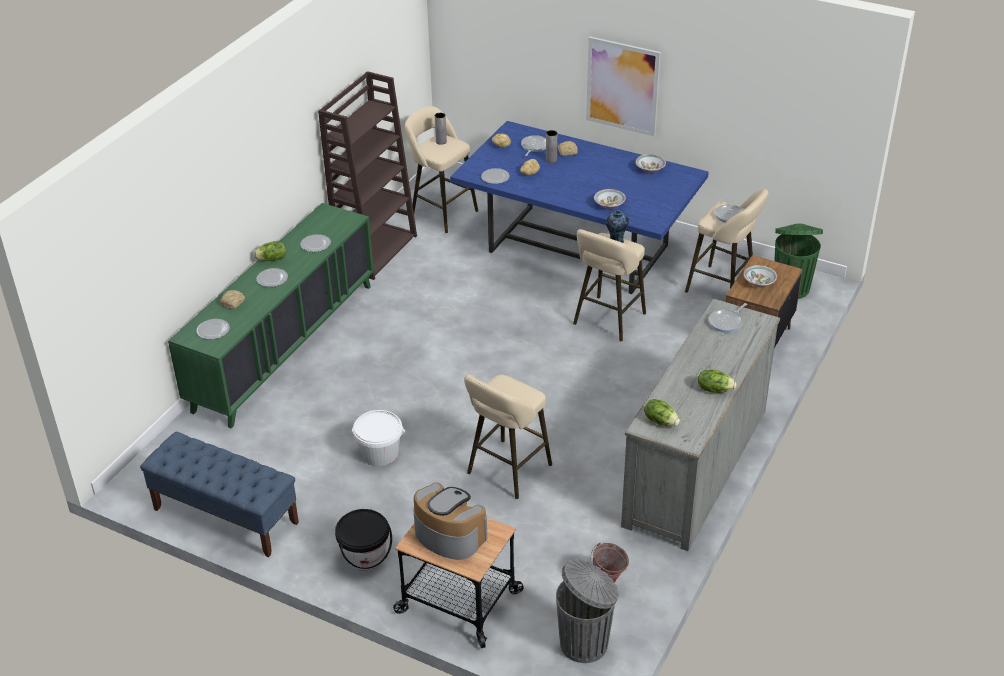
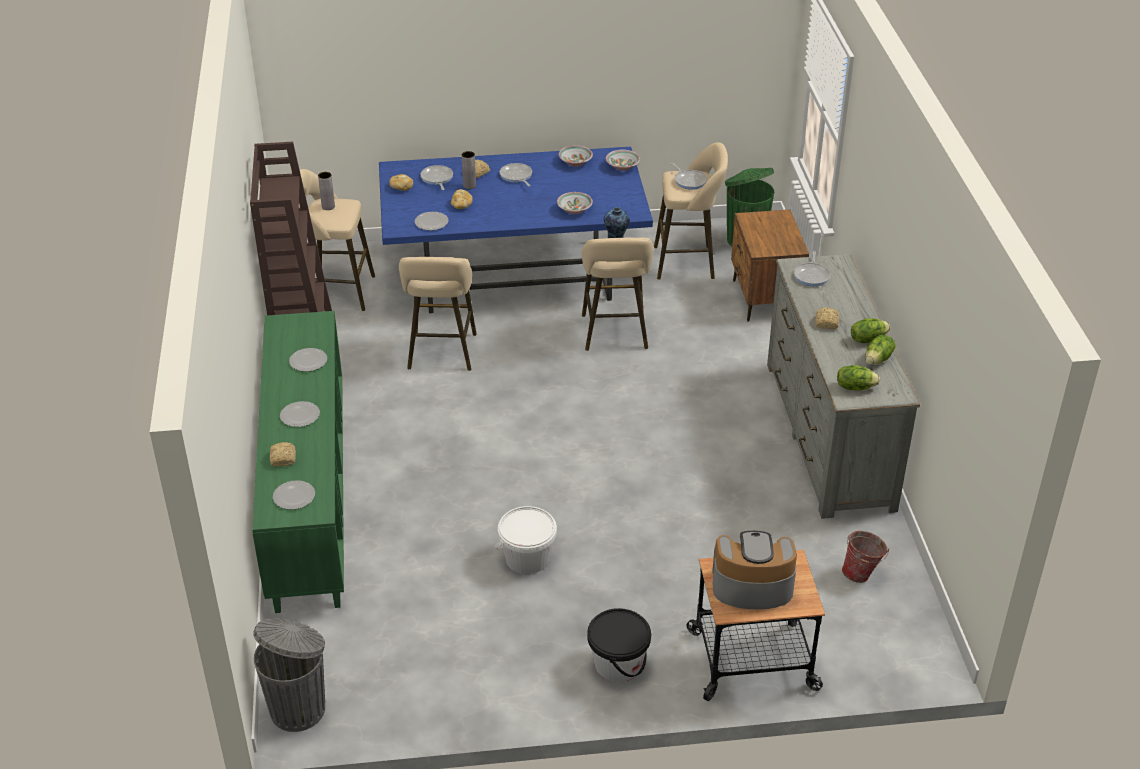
camera: 35 degrees left, 0 degrees up
(225, 516) = (432, 699): blue bench -> none
(272, 259) = (276, 395): lettuce -> lettuce (878, 359)
(506, 471) = (668, 517): beige stool -> beige stool (441, 354)
(585, 643) = (898, 637): grey trash can -> grey trash can (299, 708)
(593, 164) = (516, 176): none -> frying pan
(622, 86) = (517, 81): picture -> none
(694, 363) = (826, 323): none -> bread
(759, 282) = (768, 235): bowl -> bowl (623, 167)

